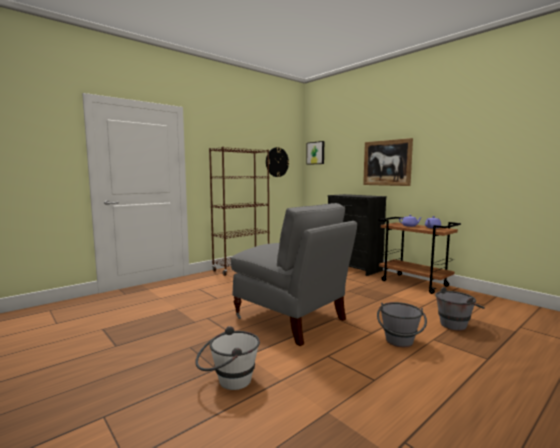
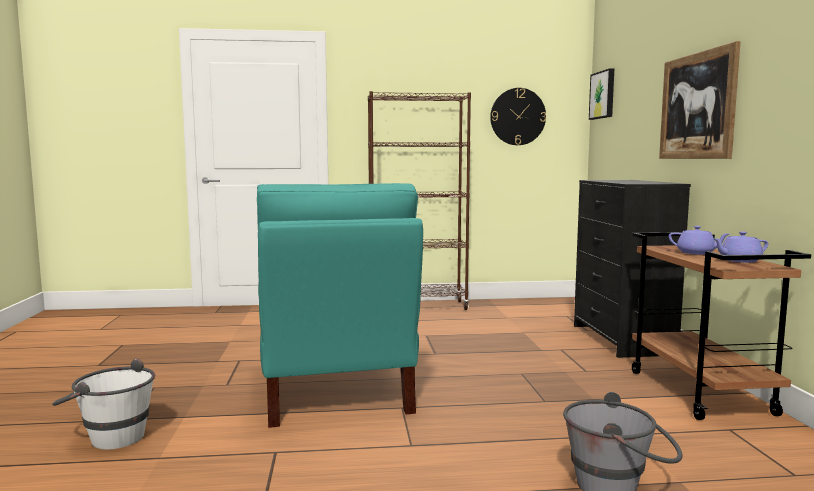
camera: 35 degrees right, 0 degrees up
(291, 319) = (334, 390): grey chair -> turquoise chair
(399, 343) = (421, 476): grey bucket -> none

